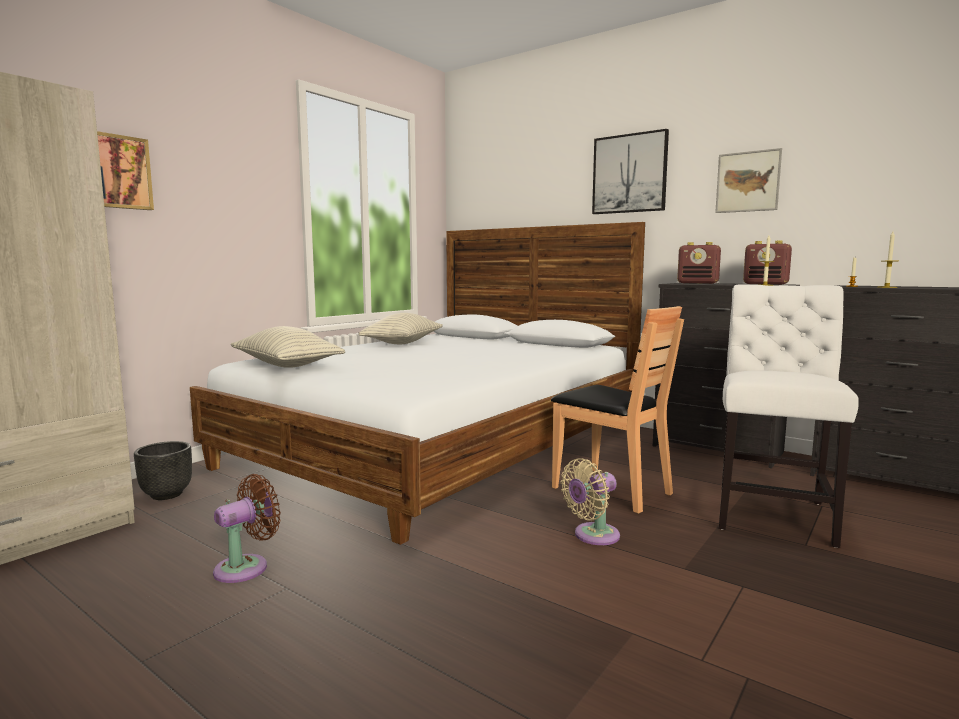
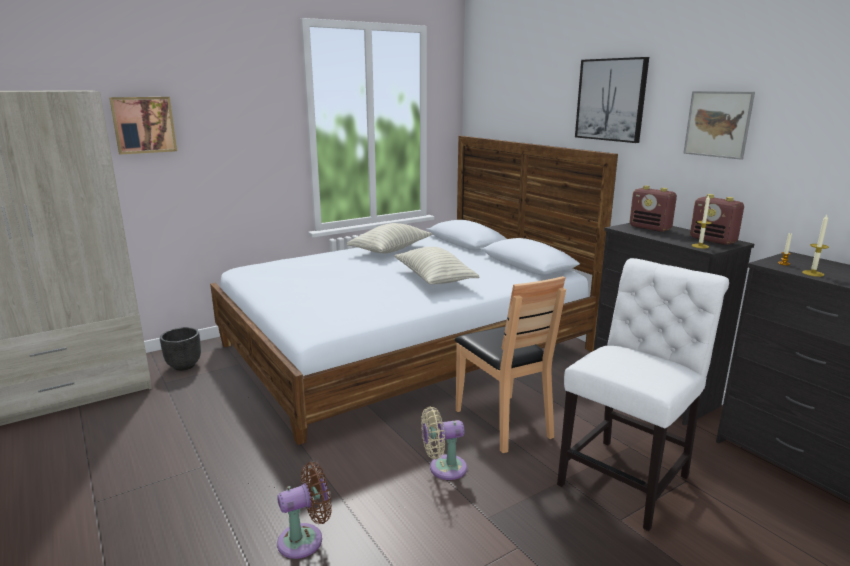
camera: 20 degrees right, 10 degrees up
(246, 567) = (191, 442): brown fan -> brown fan (305, 539)
(286, 365) = (267, 279): pillow -> pillow (434, 279)

